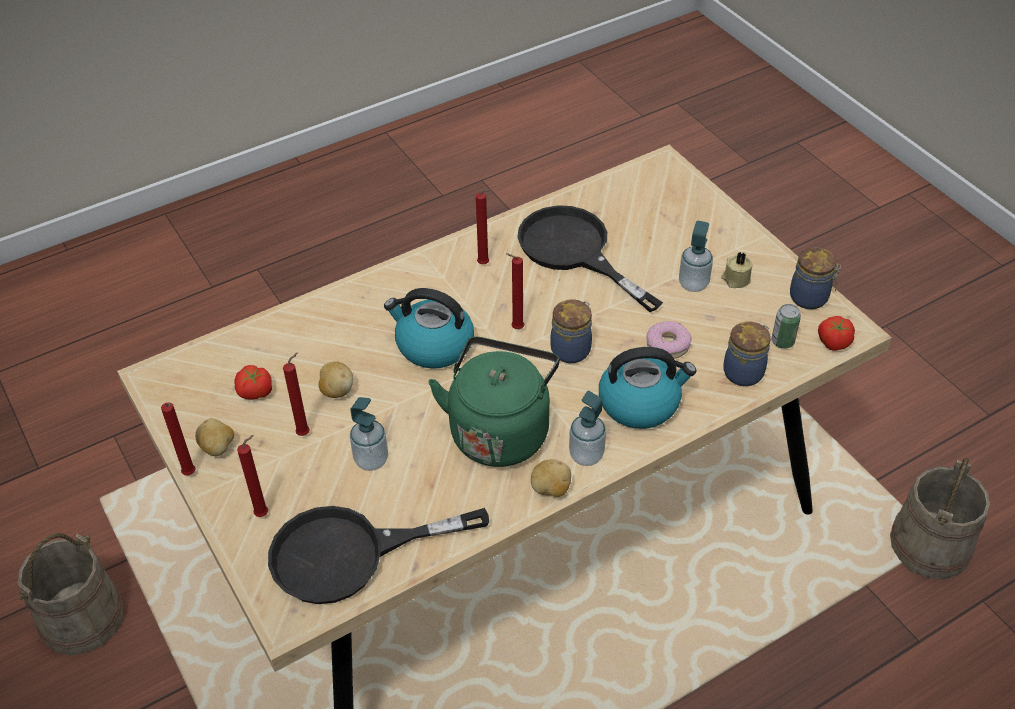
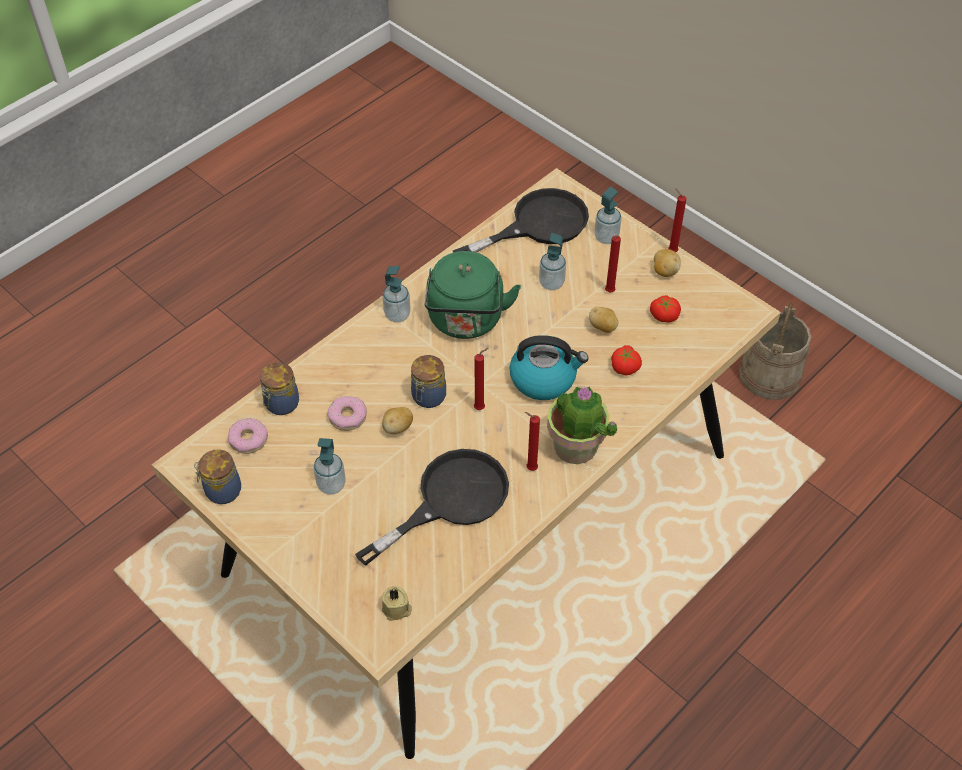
camera: 165 degrees right, 5 degrees up
(264, 513) = (606, 237): red candle -> soap dispenser
(430, 274) = (575, 447): none -> potted plant
(551, 489) = (417, 287): potato -> potato (397, 428)
(574, 251) = (450, 500): black frying pan -> black frying pan turned 75 degrees counterclockwise
(640, 403) = (363, 362): kettle -> none
(735, 279) = (292, 498): beige candle -> beige candle (397, 610)
(782, 341) = (248, 439): can -> donut
(833, 341) = (204, 448): tomato -> tomato (625, 367)
(930, 545) = (120, 565): beige bucket -> none

